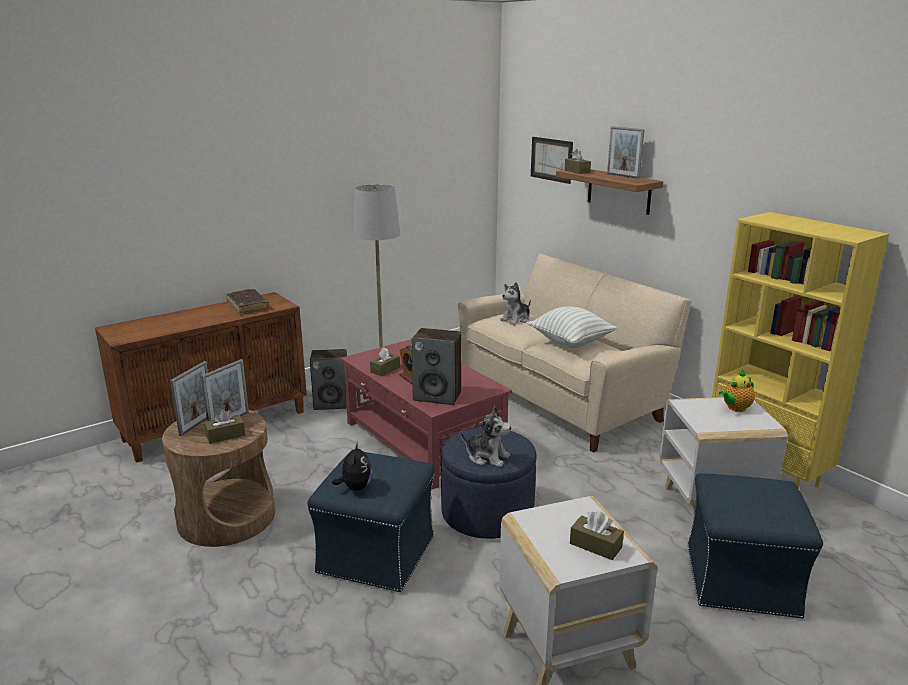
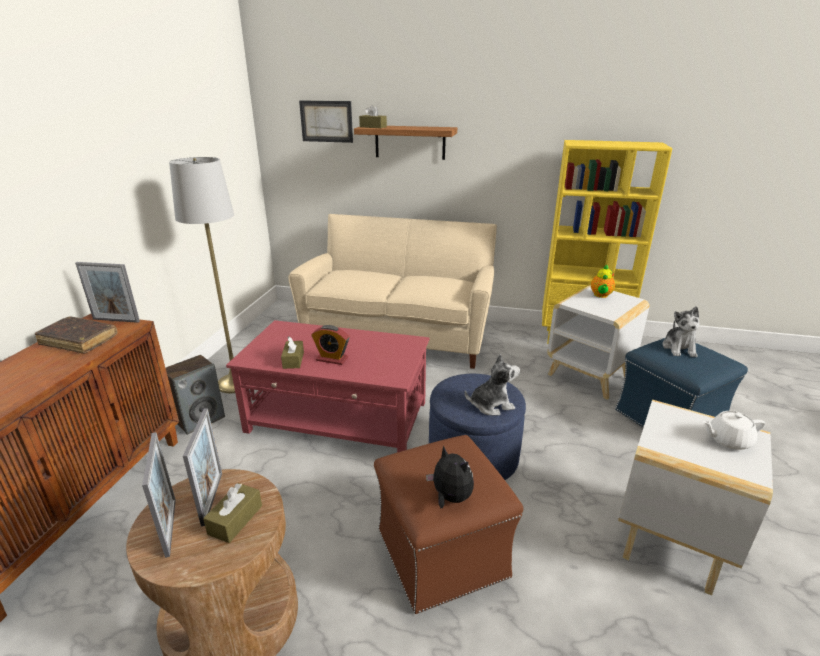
camera: 40 degrees left, 5 degrees up
(377, 553) = (441, 551): blue ottoman -> brown ottoman
(437, 396) = (381, 366): speaker -> none
(516, 319) = (351, 276): plush toy -> plush toy (679, 348)
(571, 342) = (422, 283): pillow -> none
(595, 545) = (728, 440): brown tissue box -> white teapot
(623, 176) = (419, 127): picture frame -> picture frame (116, 320)

